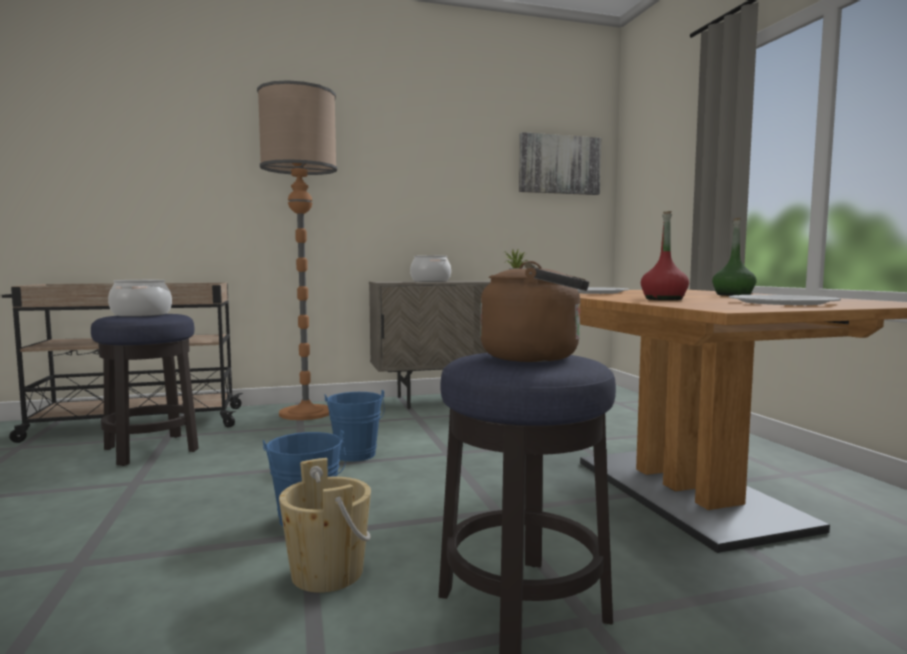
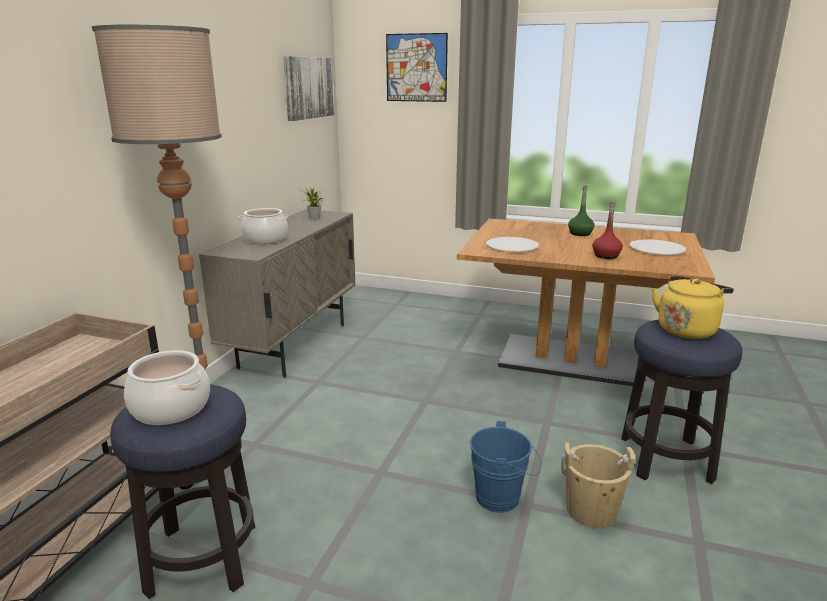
camera: 55 degrees left, 15 degrees up
(356, 456) = (384, 440): blue bucket -> none
(537, 357) = (687, 329): brown kettle -> yellow kettle
(673, 129) = (416, 68): none -> picture

